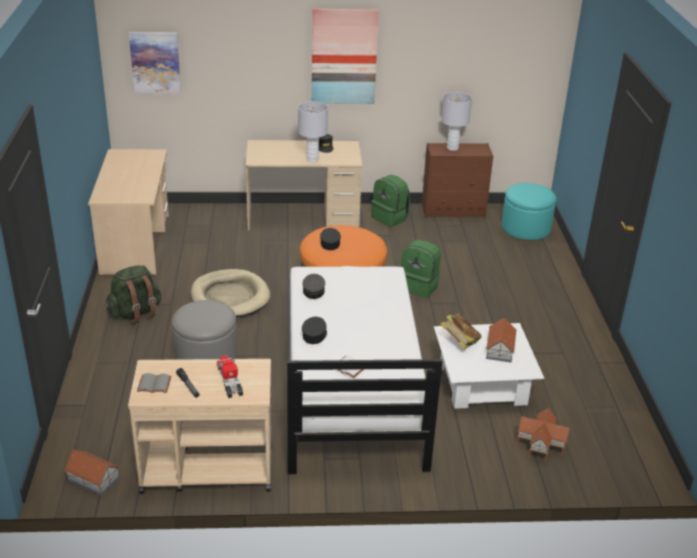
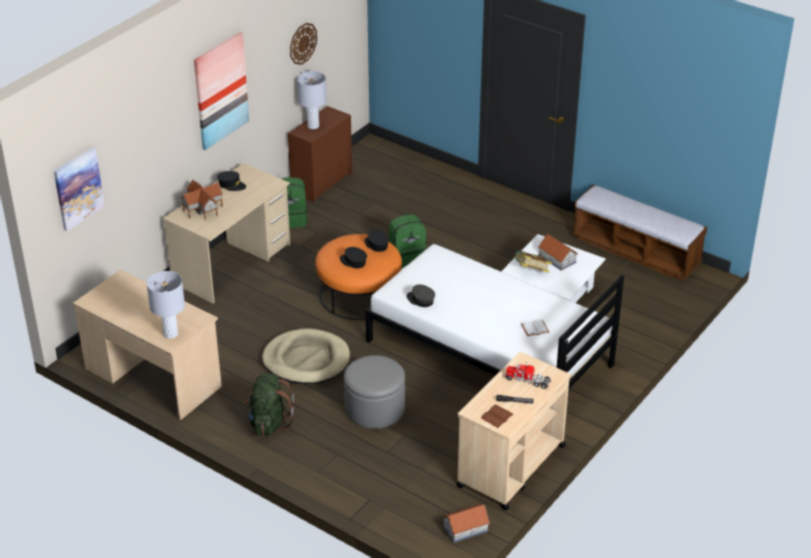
camera: 50 degrees left, 5 degrees up
(153, 385) = (497, 417): grey book -> brown book
(312, 160) = (247, 201): grey table lamp -> grey table lamp (170, 334)
(314, 335) = (478, 326): black cap -> black cap (376, 245)
(465, 63) = (302, 43): none -> wall clock
(525, 228) = (390, 164): turquoise ottoman -> none
(539, 445) = (635, 305): toy house -> toy house (202, 209)
(621, 409) = (636, 251): none -> bench

